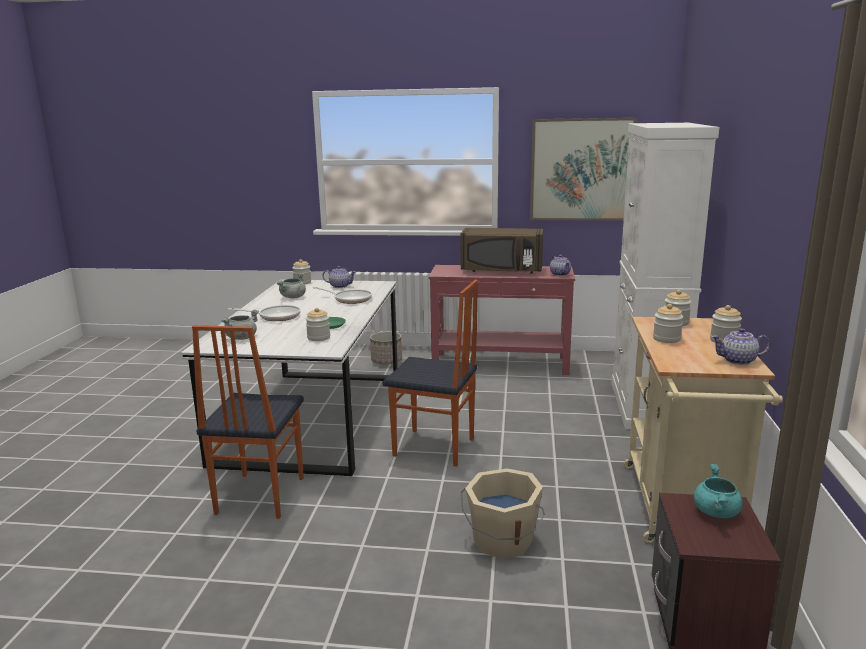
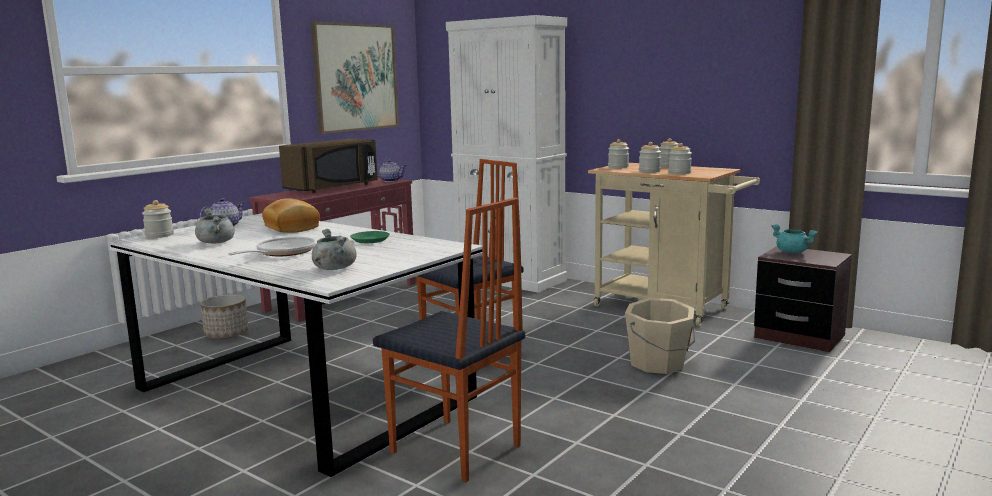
camera: 60 degrees left, 5 degrees down
(318, 337) = (404, 246): jar -> jar (679, 173)
(350, 299) = (290, 228): frying pan -> bread
(738, 361) = (709, 169): teapot -> none

